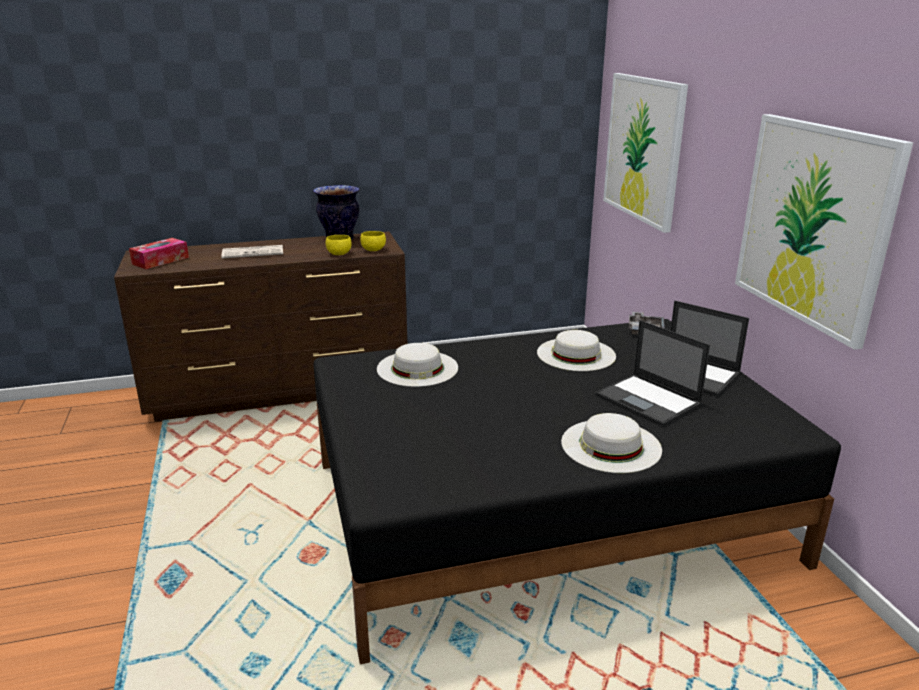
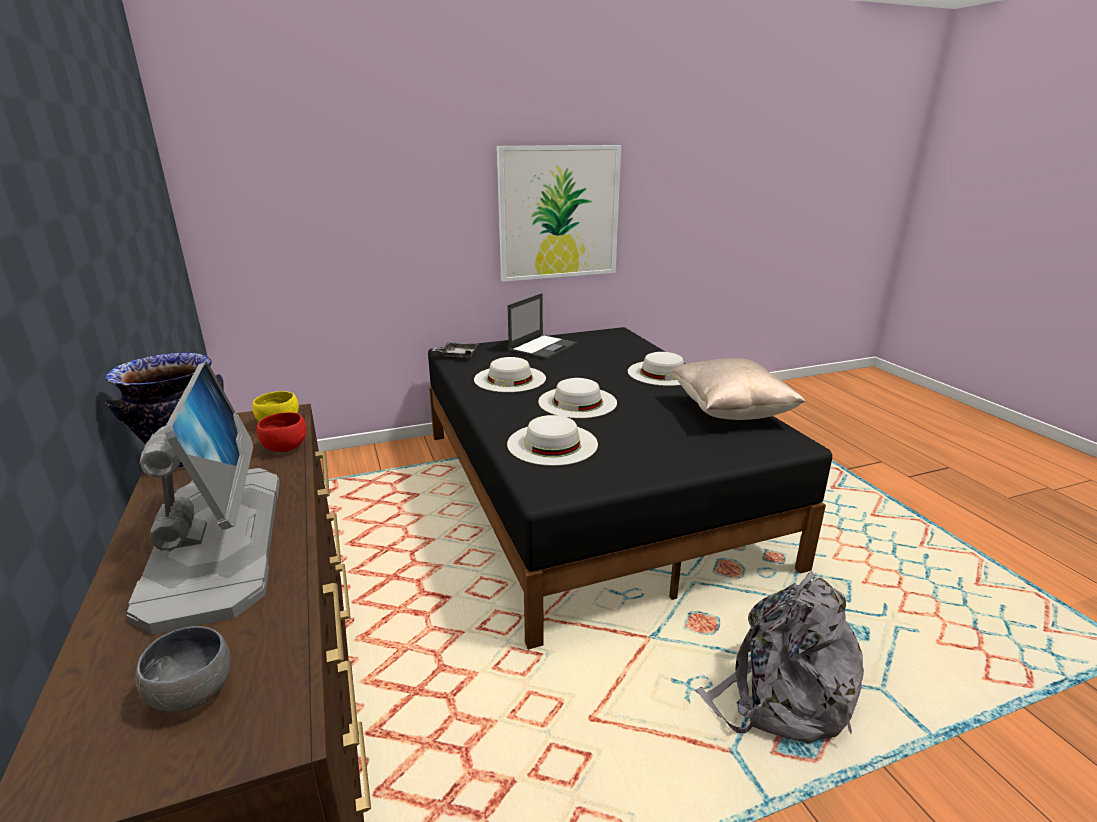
camera: 95 degrees left, 0 degrees up
(160, 260) = (196, 693): tissue box -> grey bowl
(217, 582) = (780, 695): none -> grey backpack
(254, 252) = (216, 539): newspaper -> monitor
(339, 253) = (283, 448): yellow bowl -> red bowl
(472, 472) = (730, 412): none -> beige pillow
(511, 384) = (577, 402): none -> white hat
(643, 149) = (308, 212): picture -> none
(649, 400) = (590, 360): laptop -> none

